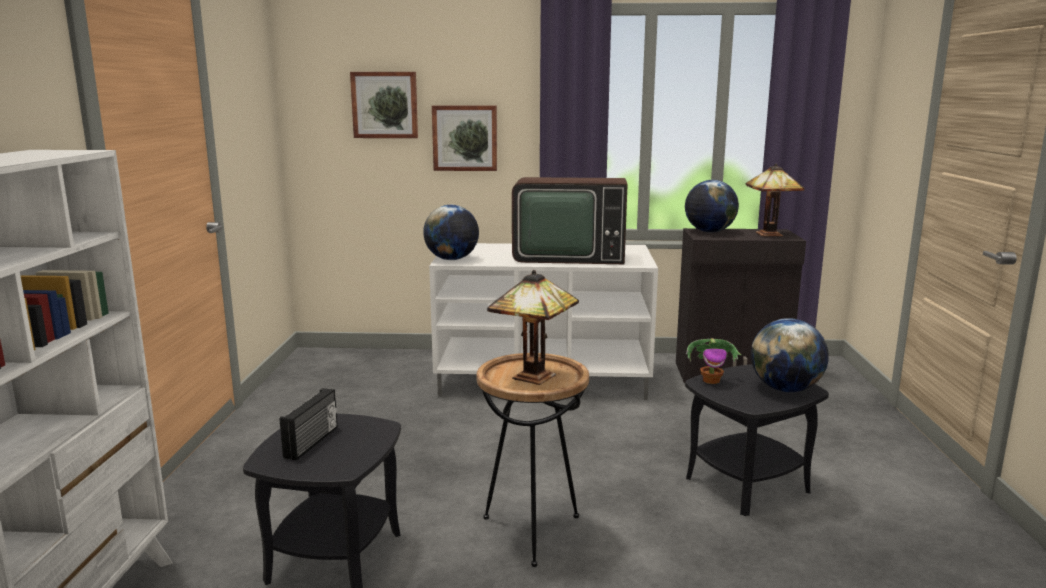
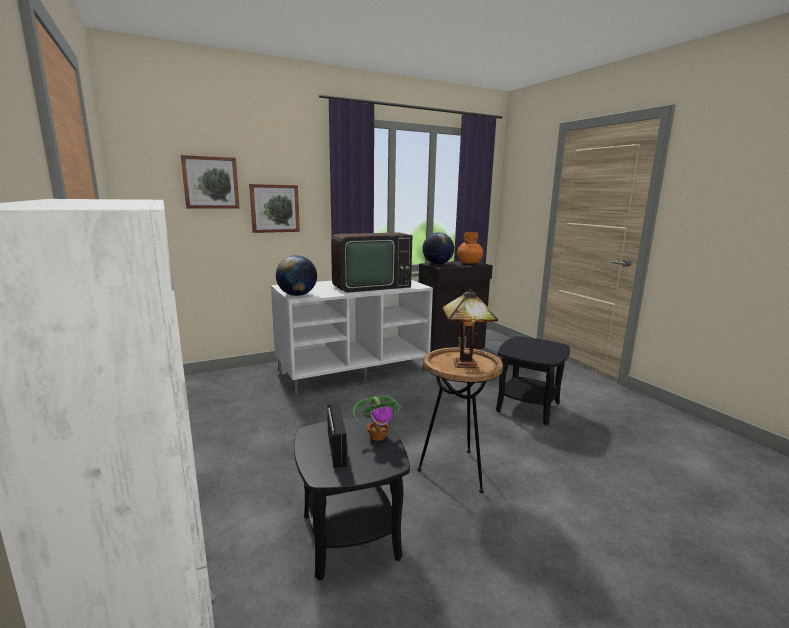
camera: 30 degrees left, 0 degrees up
(711, 380) = (510, 349): potted plant -> potted plant (378, 436)
(770, 234) = (469, 263): table lamp -> orange vase
(786, 389) = (549, 347): globe -> none

